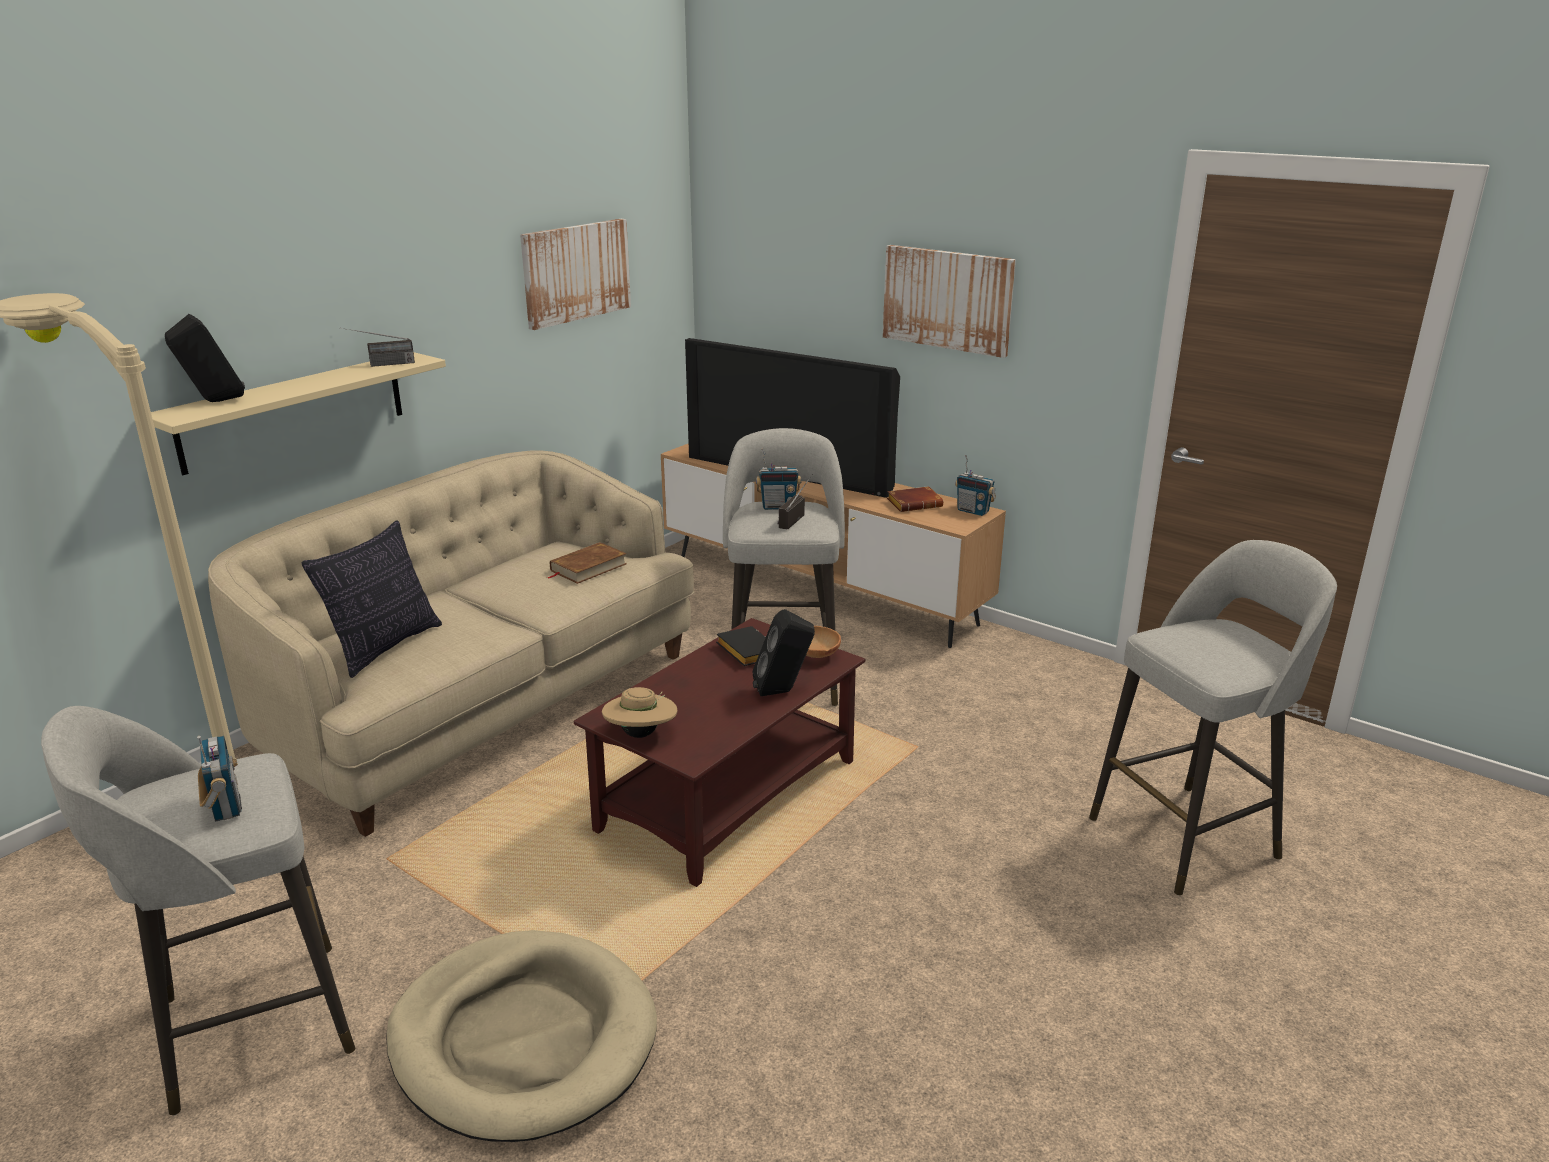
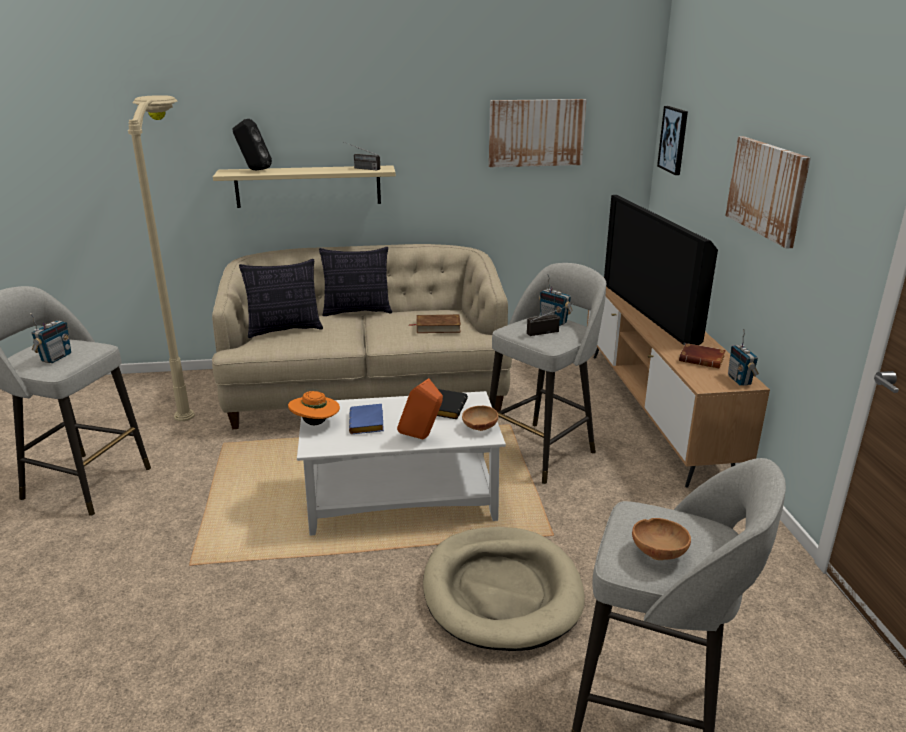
camera: 45 degrees right, 0 degrees up
(433, 588) = (357, 311): none -> pillow
(524, 1039) = (141, 554): beige dog bed -> beige dog bed (501, 592)
(641, 734) = (315, 423): beige hat -> orange hat
(700, 705) = (368, 424): none -> blue book
(729, 794) = (403, 499): brown coffee table -> white coffee table
(740, 258) = (674, 140): none -> picture
(783, 692) = (422, 438): black speaker -> orange speaker
(1228, 656) = (659, 552): none -> brown bowl

